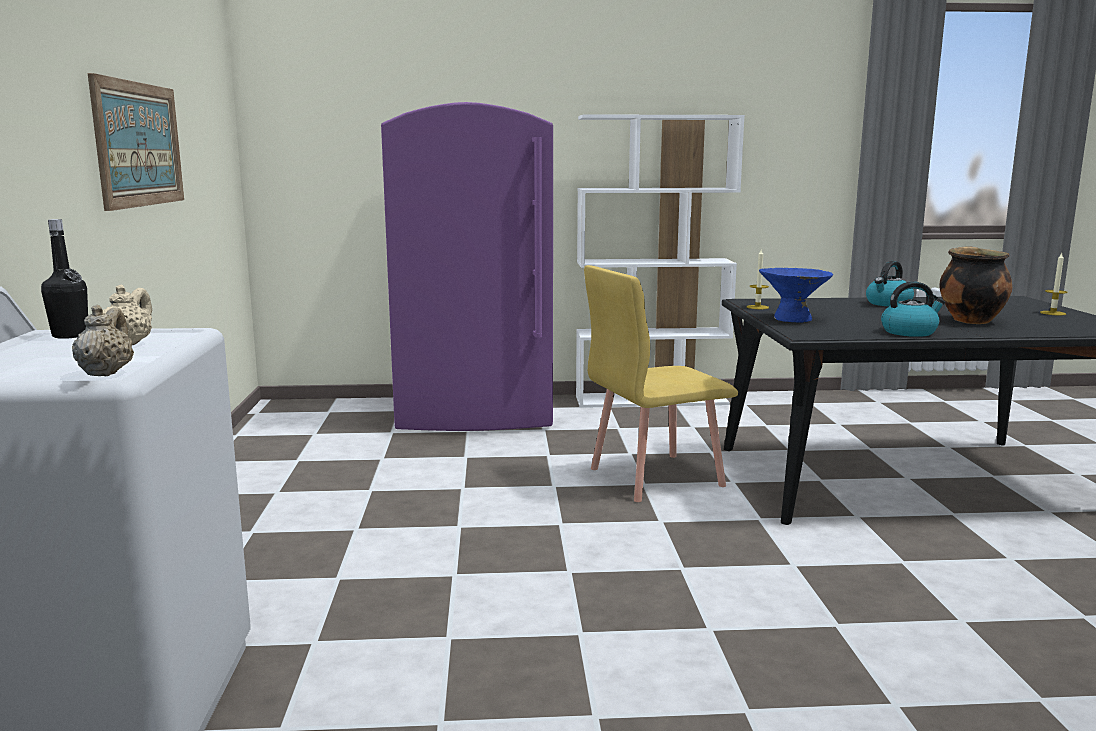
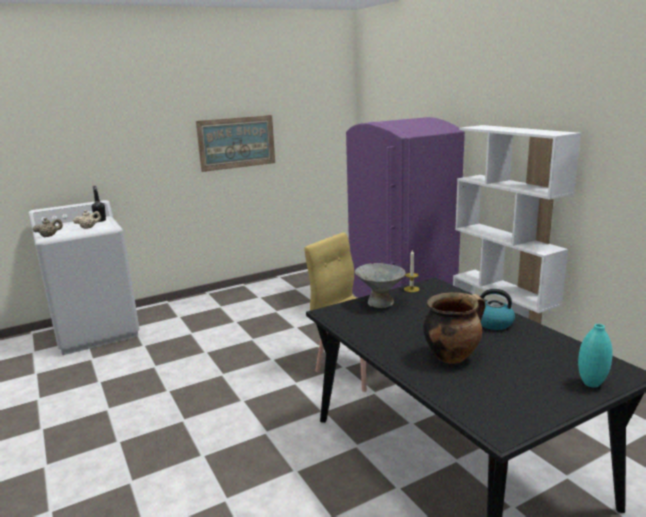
camera: 65 degrees right, 5 degrees up
(792, 319) = (380, 302): blue bowl -> grey bowl
(909, 332) = (372, 339): kettle -> none
(1038, 305) = (591, 383): none -> turquoise vase
(1053, 313) = (551, 391): candle -> none

